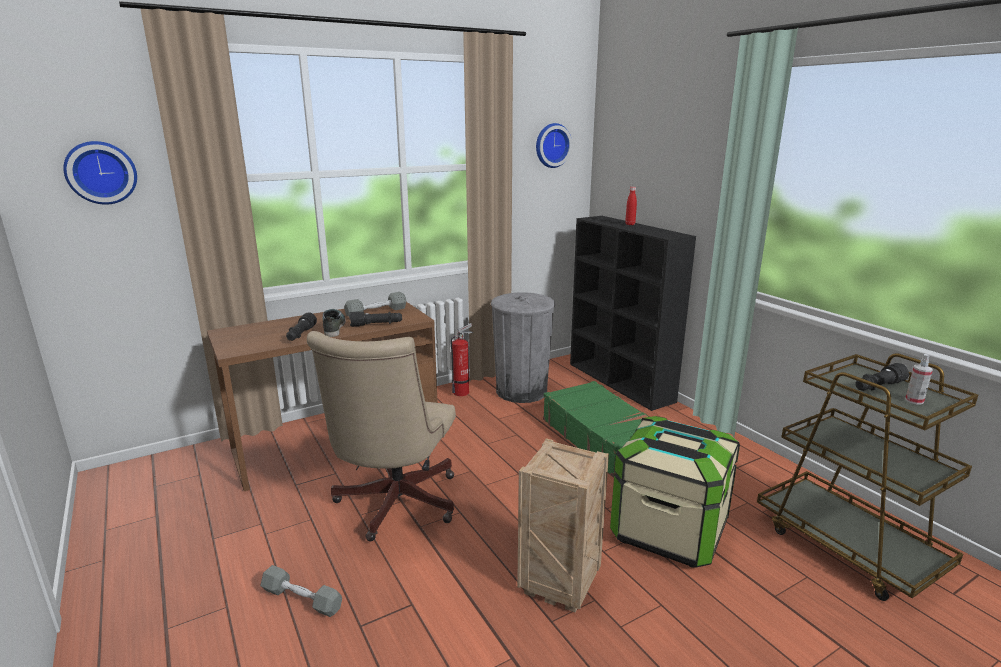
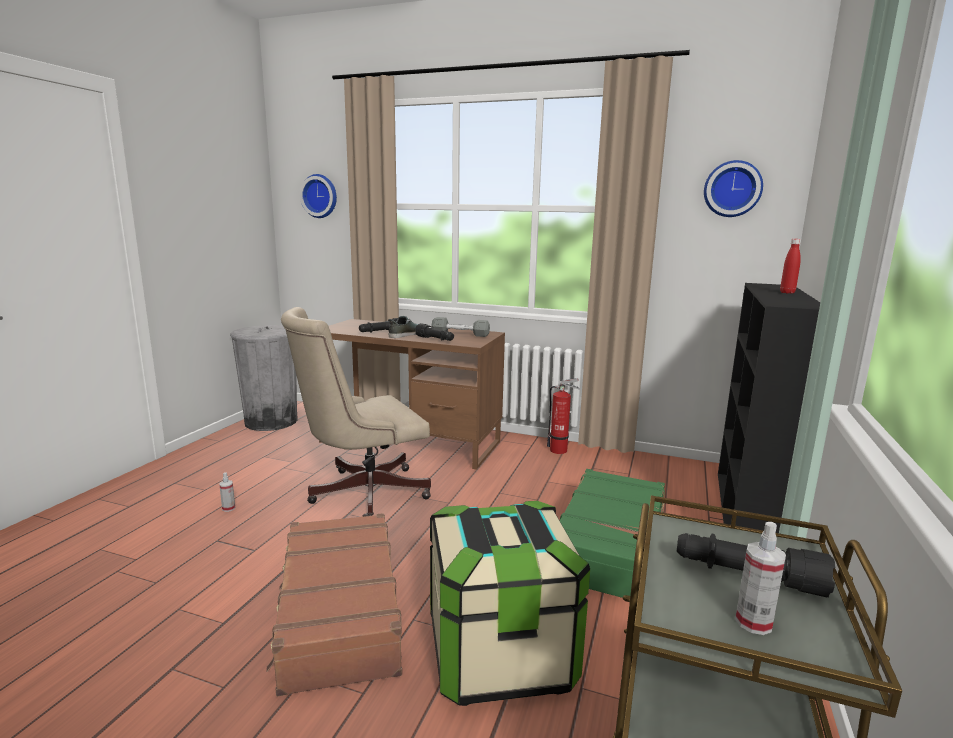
camera: 50 degrees right, 5 degrees down
(302, 599) = (228, 508): grey dumbbell -> spray bottle
(521, 391) = (614, 472): grey trash can -> grey trash can (271, 421)
(561, 584) = (338, 612): crate -> brown suitcase

